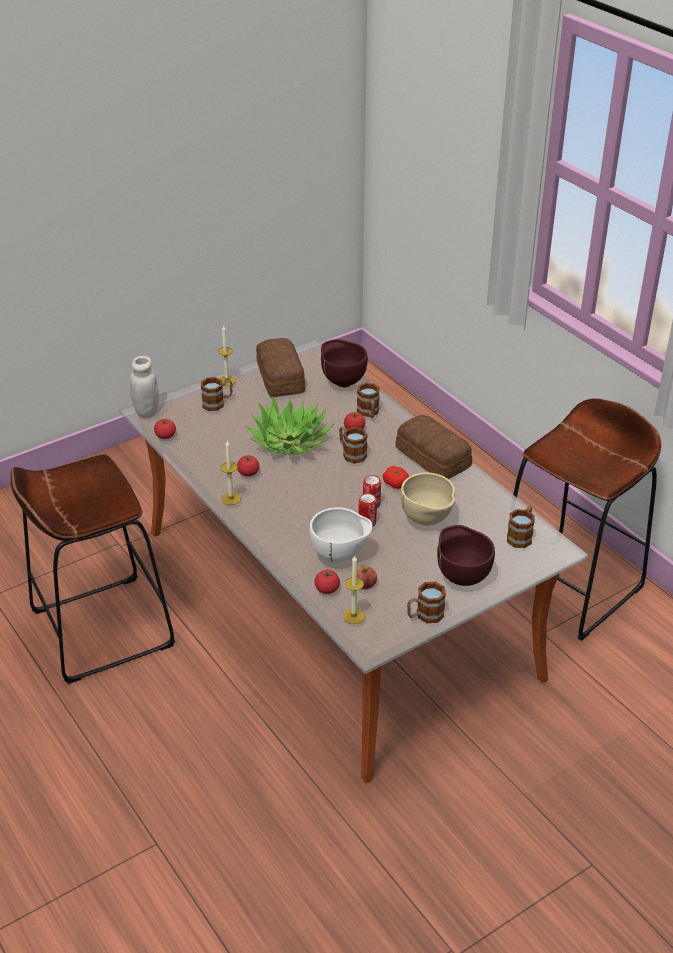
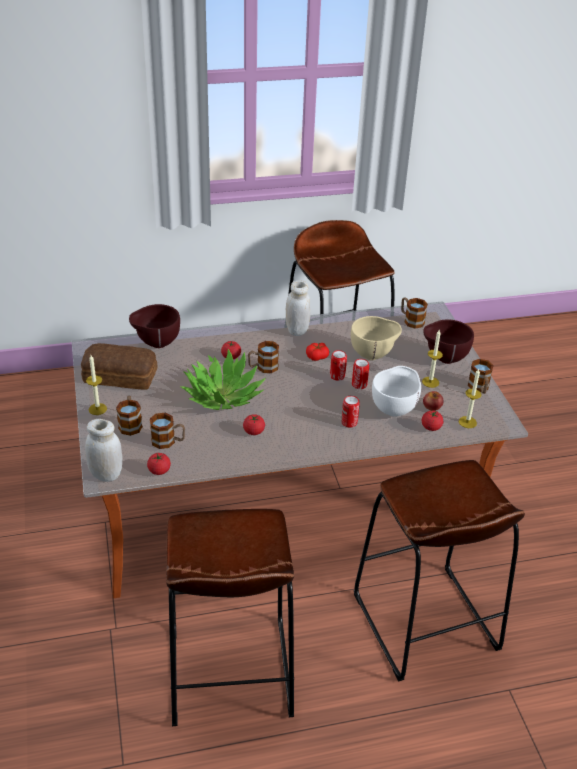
camera: 70 degrees left, 0 degrees up
(216, 754) = (424, 622): none -> brown stool
(231, 498) = (284, 451): candle -> candle (430, 382)
(299, 529) = (349, 422): none -> can
(369, 413) = (213, 343): mug -> mug (168, 441)
(432, 458) = (297, 330): bread -> white jar

